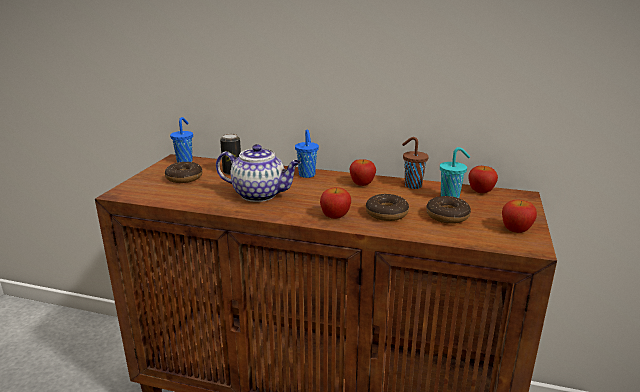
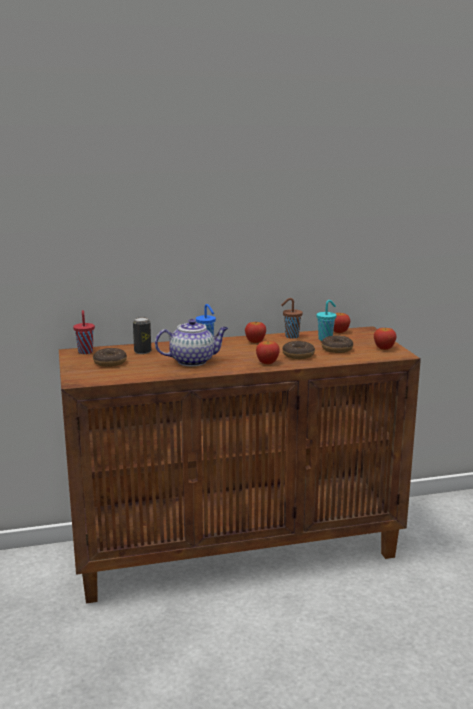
camera: 30 degrees left, 5 degrees down
(185, 161) = (85, 352): blue cup -> red cup

